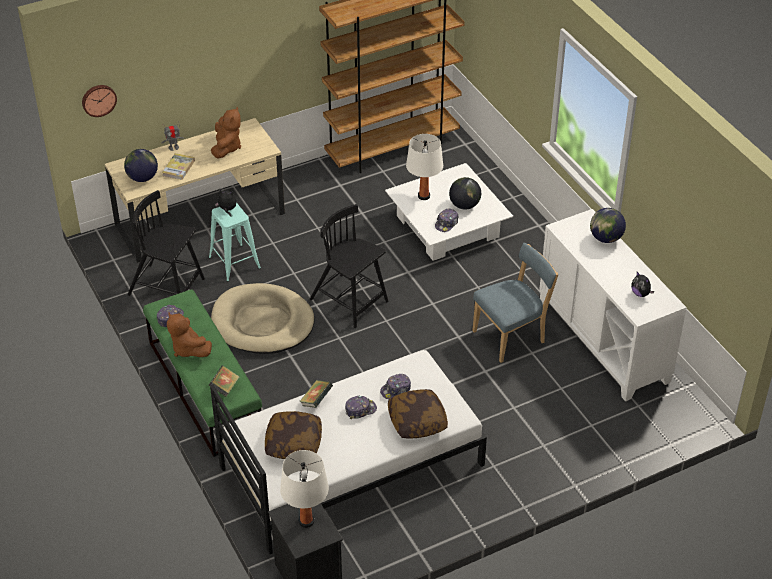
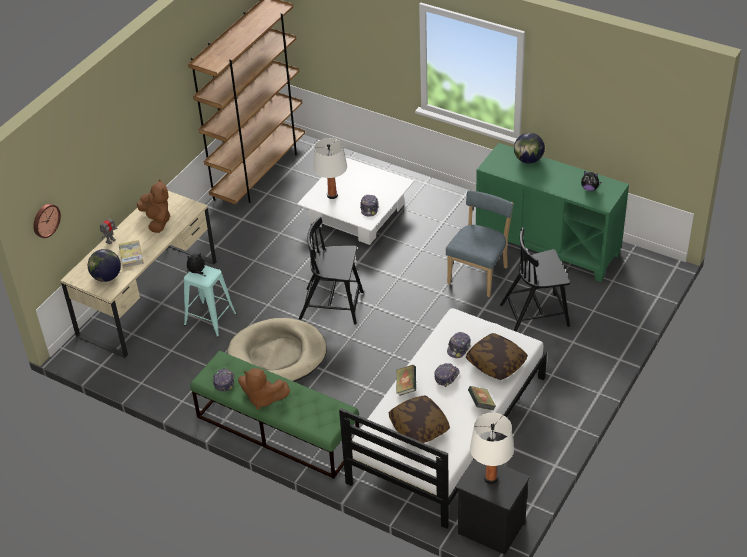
camera: 30 degrees left, 0 degrees up
(167, 287) = (170, 365): black chair -> black chair (536, 315)
(225, 388) = (322, 413): book -> book (481, 404)
(464, 205) = (370, 188): globe -> none
(604, 340) = (548, 245): white cabinet -> green cabinet

